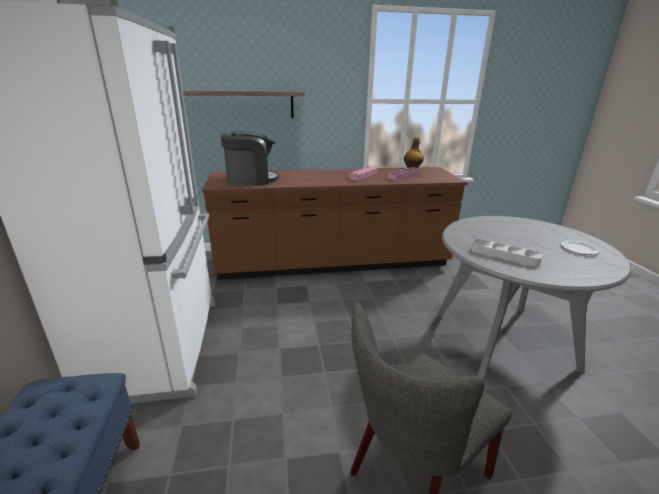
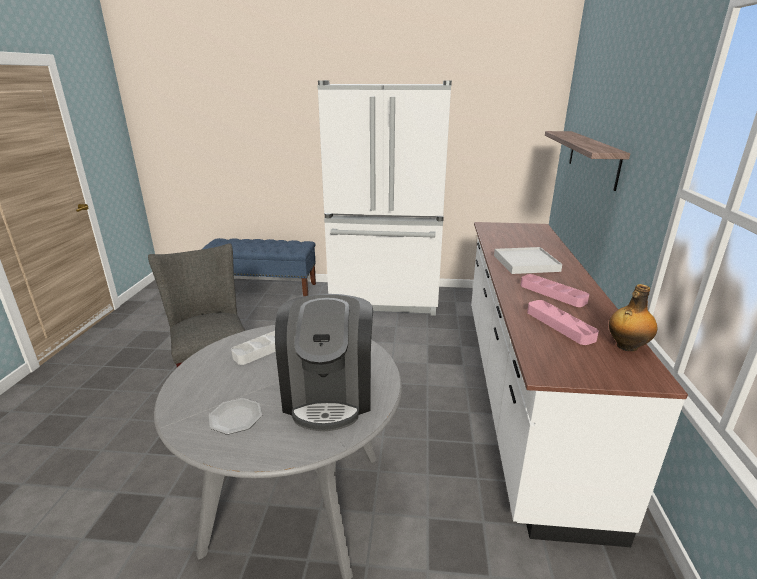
camera: 105 degrees right, 0 degrees up
(251, 180) = (512, 236): coffee machine -> coffee machine (329, 394)
(315, 178) = (525, 263): none -> white tray
(334, 263) = (522, 394): brown counter -> white counter

